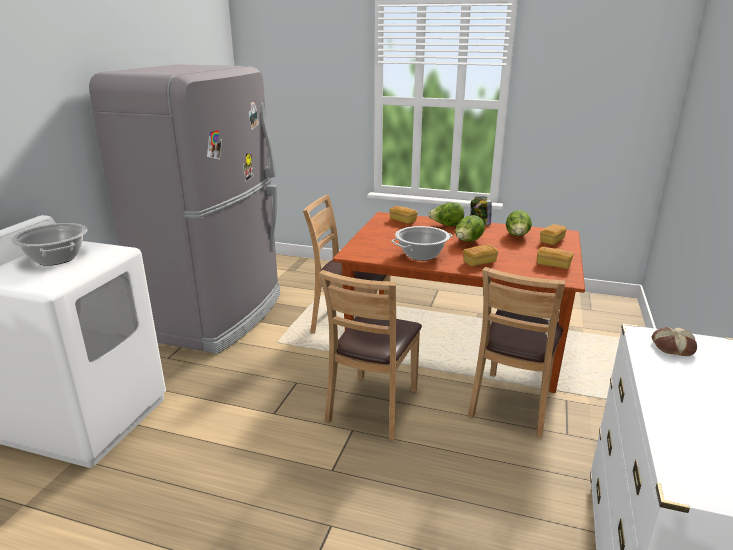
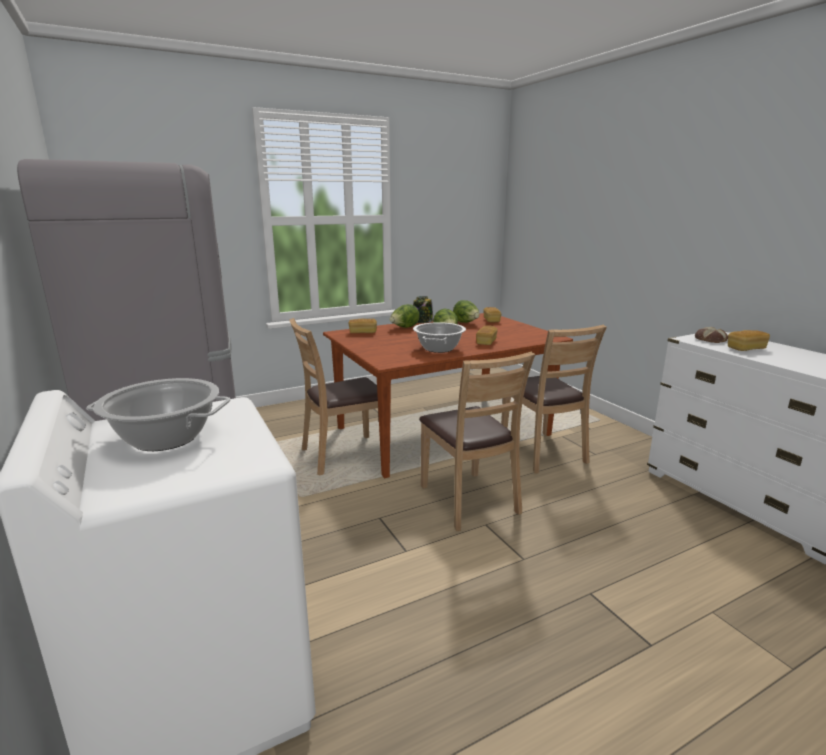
camera: 45 degrees left, 5 degrees down
(553, 265) = (527, 332): bread -> bread (746, 349)

